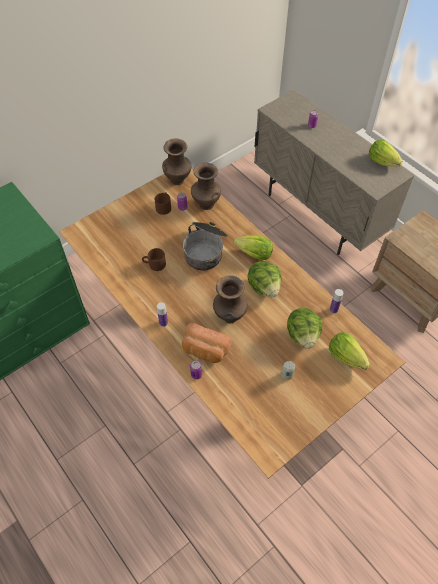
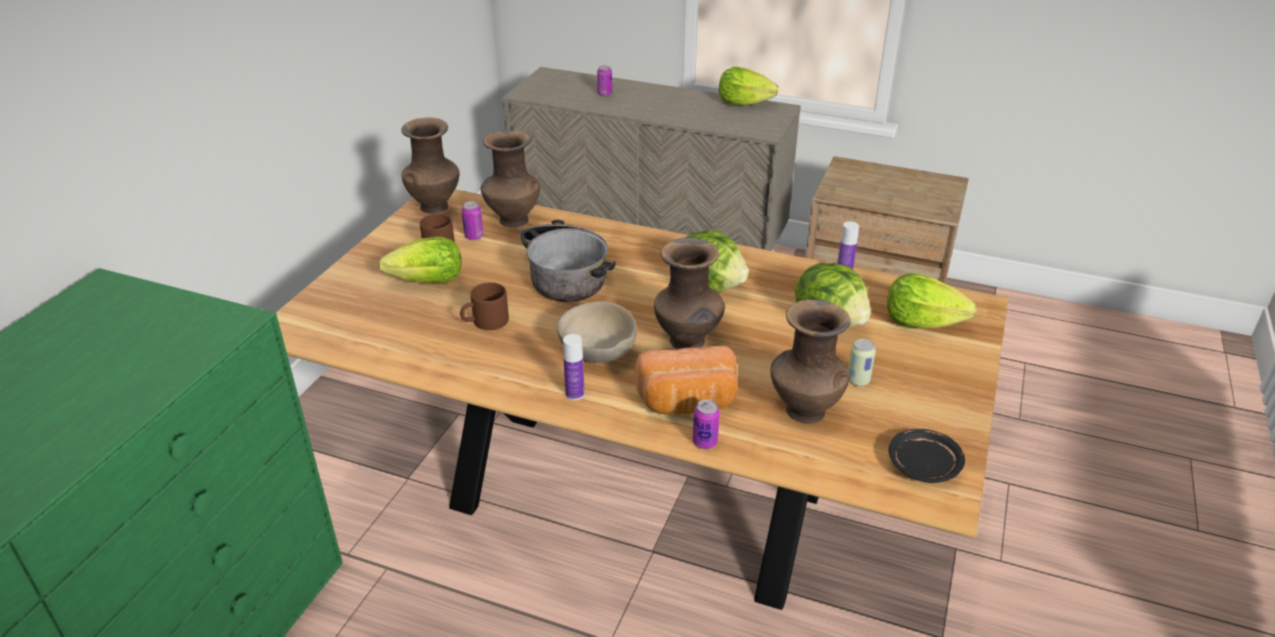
camera: 30 degrees left, 20 degrees down
(187, 304) = (597, 352): none -> beige bowl
(249, 379) = (803, 411): none -> brown vase
(254, 254) = (654, 254): lettuce -> lettuce (428, 282)
(276, 434) = (923, 465): none -> black plate

